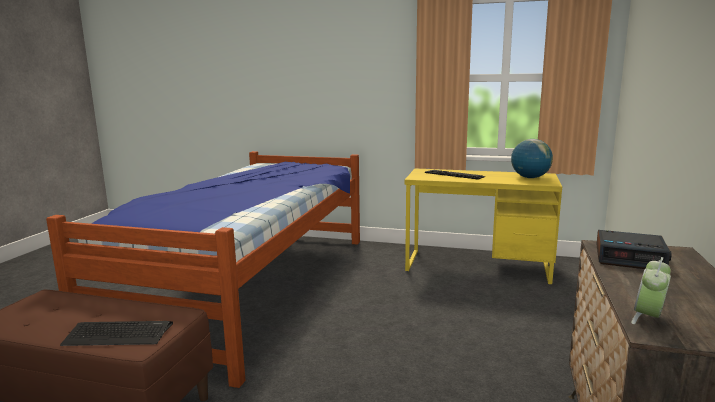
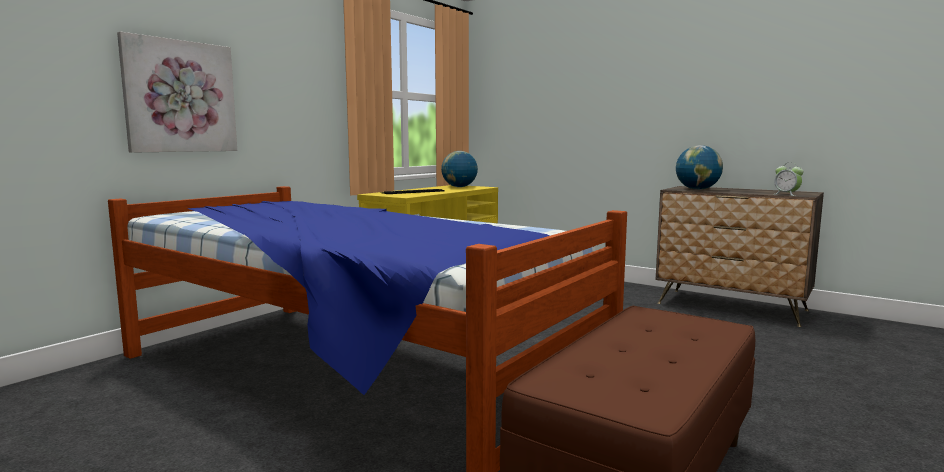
camera: 70 degrees left, 5 degrees down
(118, 334) = (693, 334): keyboard -> none
(294, 93) = (180, 97): none -> picture
(630, 258) = (697, 189): alarm clock -> globe

